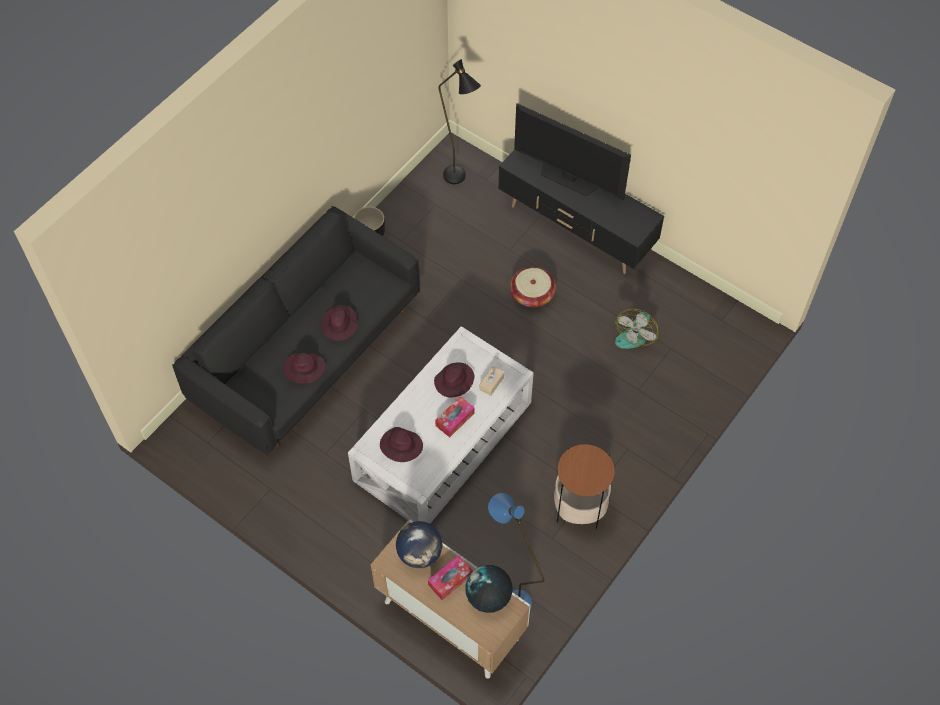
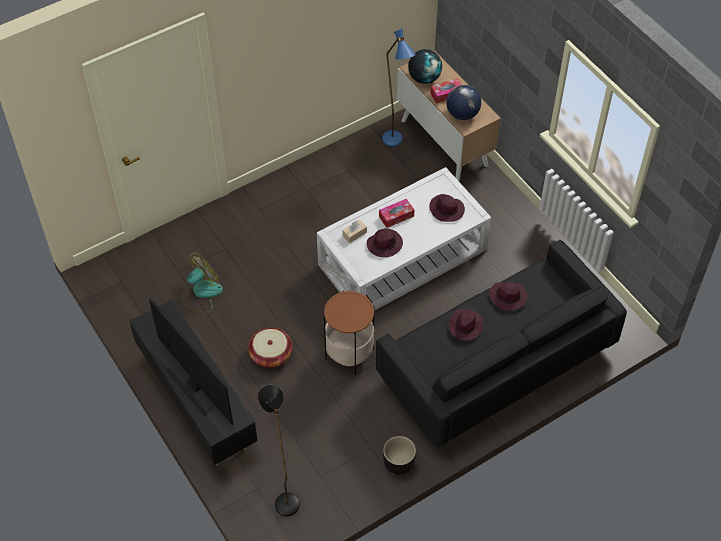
camera: 160 degrees left, 5 degrees down
(579, 508) = (318, 182): side table -> side table (349, 354)

